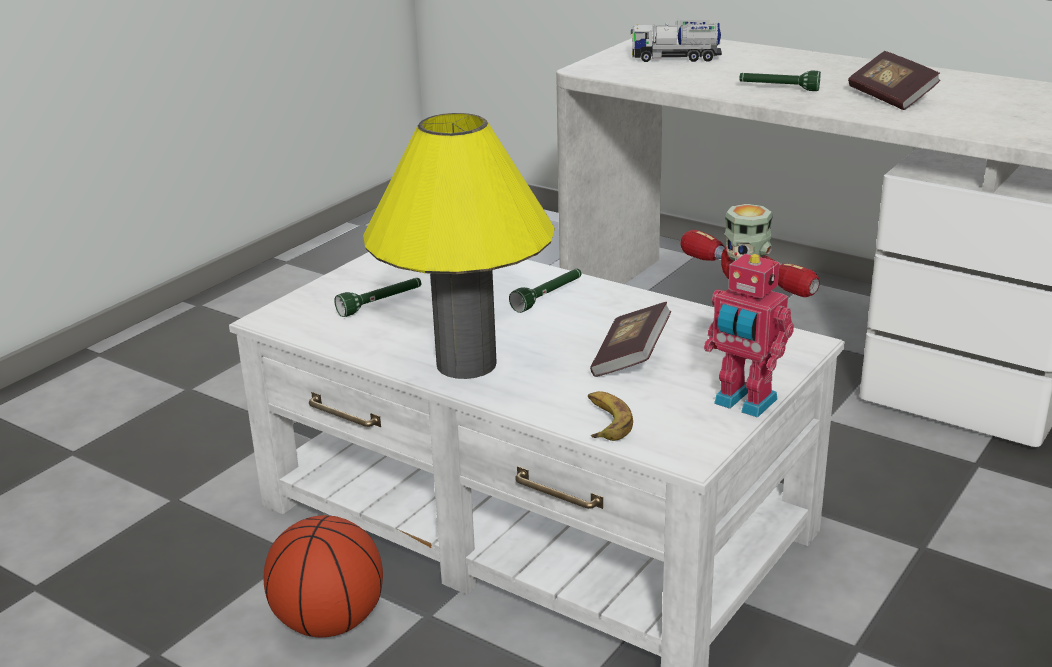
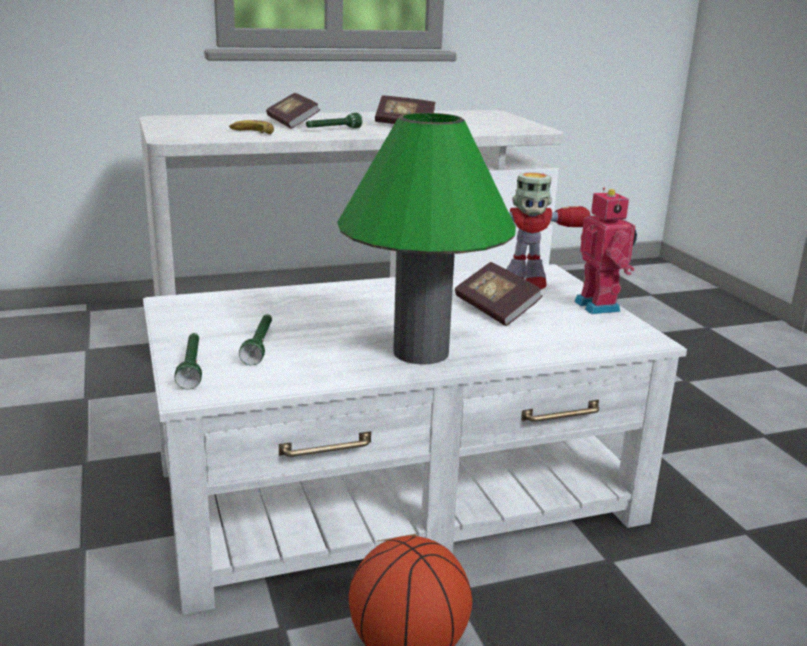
camera: 55 degrees left, 5 degrees down
(466, 364) = (421, 352): yellow table lamp -> green table lamp
(548, 297) = (363, 299): green flashlight -> green flashlight (191, 367)
(605, 422) = (573, 343): banana -> banana (251, 132)
(675, 58) = (215, 125): toy truck -> none
(743, 403) = (600, 306): toy robot -> toy robot turned 90 degrees counterclockwise
(764, 69) = (292, 123): none -> book

